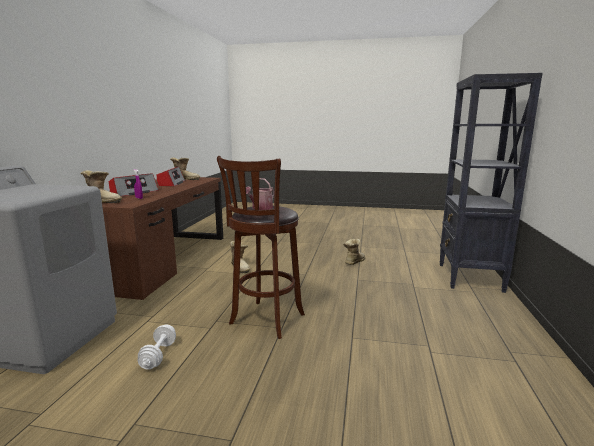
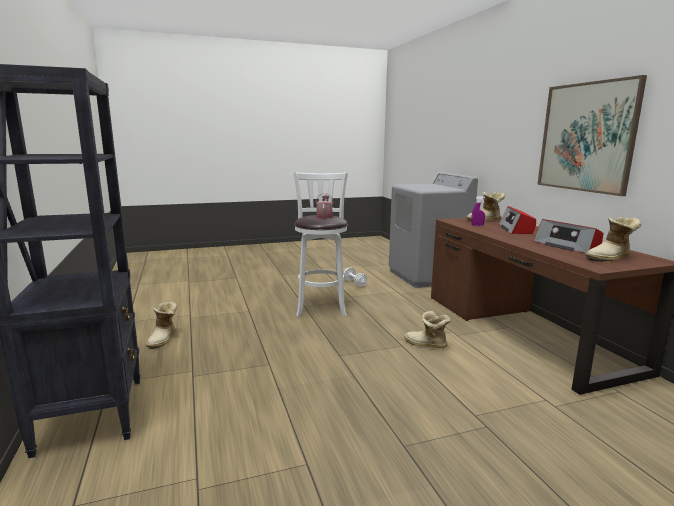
camera: 150 degrees right, 0 degrees up
(114, 112) = (586, 137): none -> picture
(265, 321) = (321, 307): brown stool -> white stool
(353, 262) = (293, 399): boot -> boot (164, 339)

